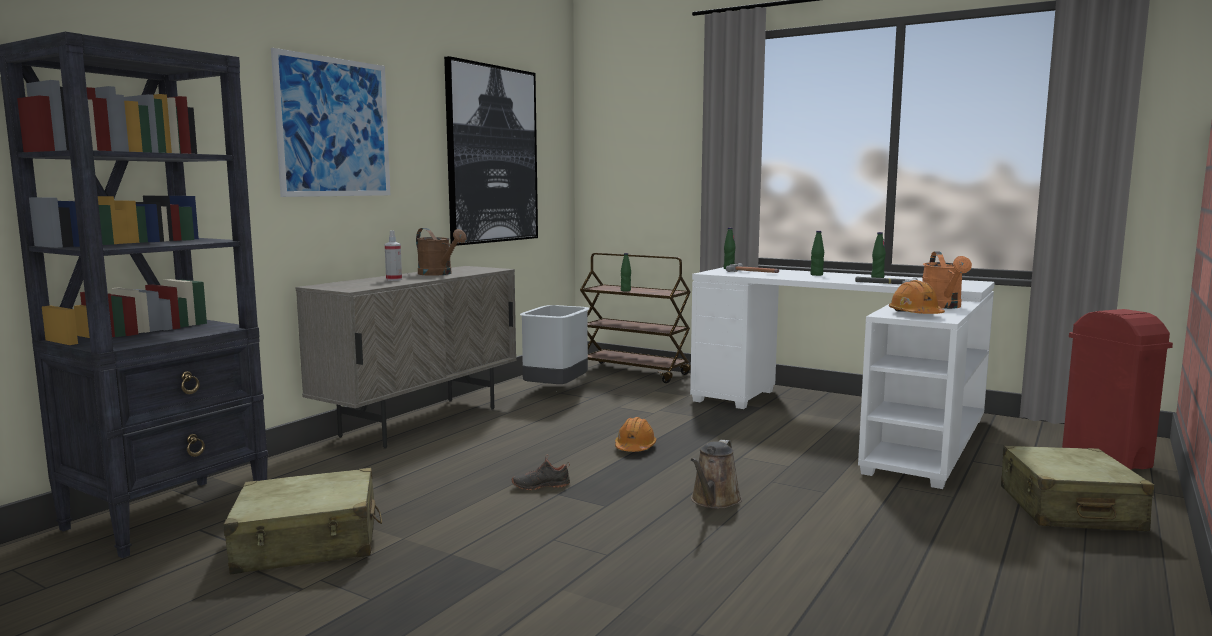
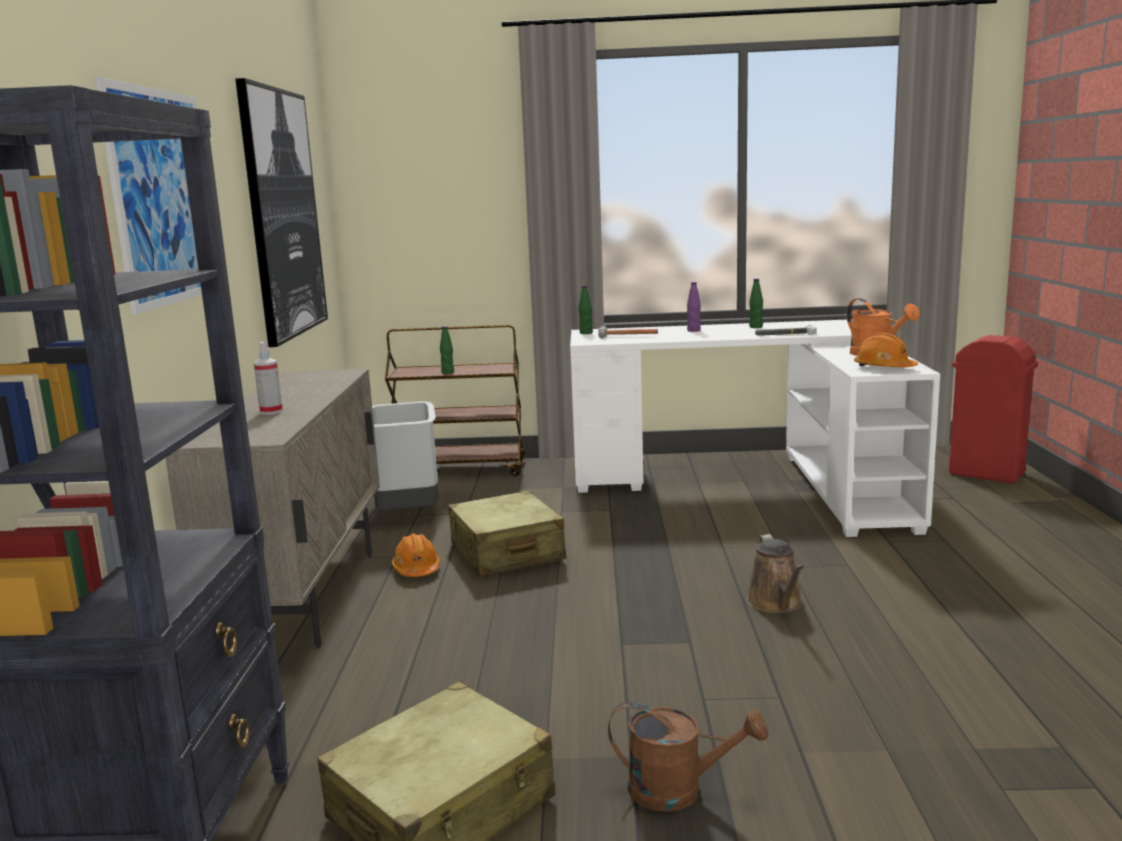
camera: 30 degrees left, 5 degrees up
(439, 274) = (300, 392): brown watering can -> brown watering can (679, 790)
(540, 485) = (587, 639): black shoe -> none
(635, 447) = (609, 564): orange hard hat -> orange hard hat (416, 569)
(816, 275) = (693, 330): green bottle -> purple bottle
(1068, 509) = (1030, 528): beige suitcase -> beige suitcase (506, 552)

